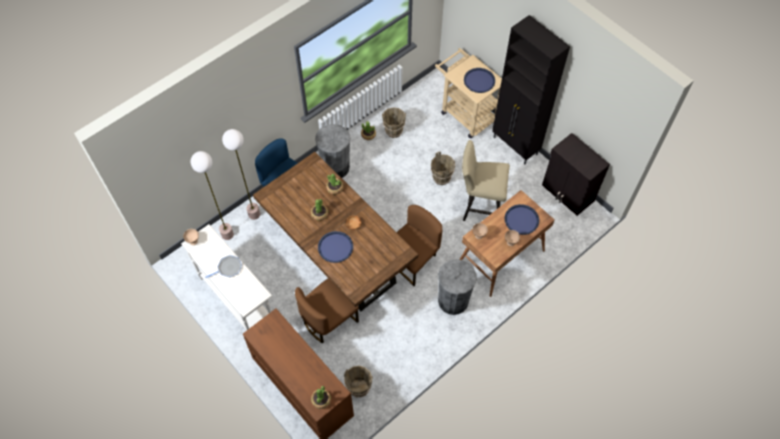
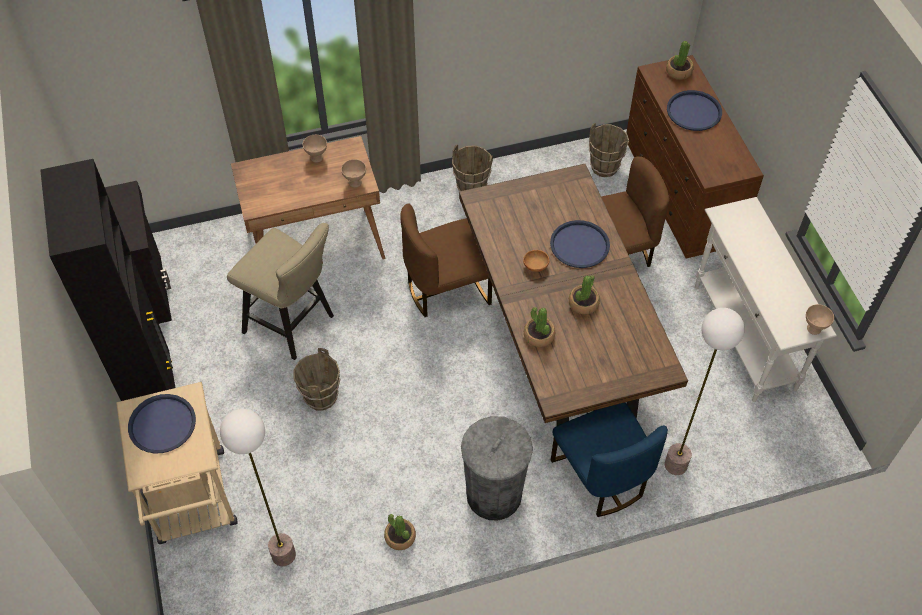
camera: 155 degrees left, 5 degrees down
(227, 234) = (734, 447): floor lamp -> floor lamp (283, 555)
(228, 268) = (763, 267): frying pan -> none
(393, 131) = (349, 524): brown bucket -> brown bucket (471, 188)
(453, 300) = (420, 216): grey trash can -> none
(521, 220) = (277, 180): blue tray -> blue tray (694, 111)

